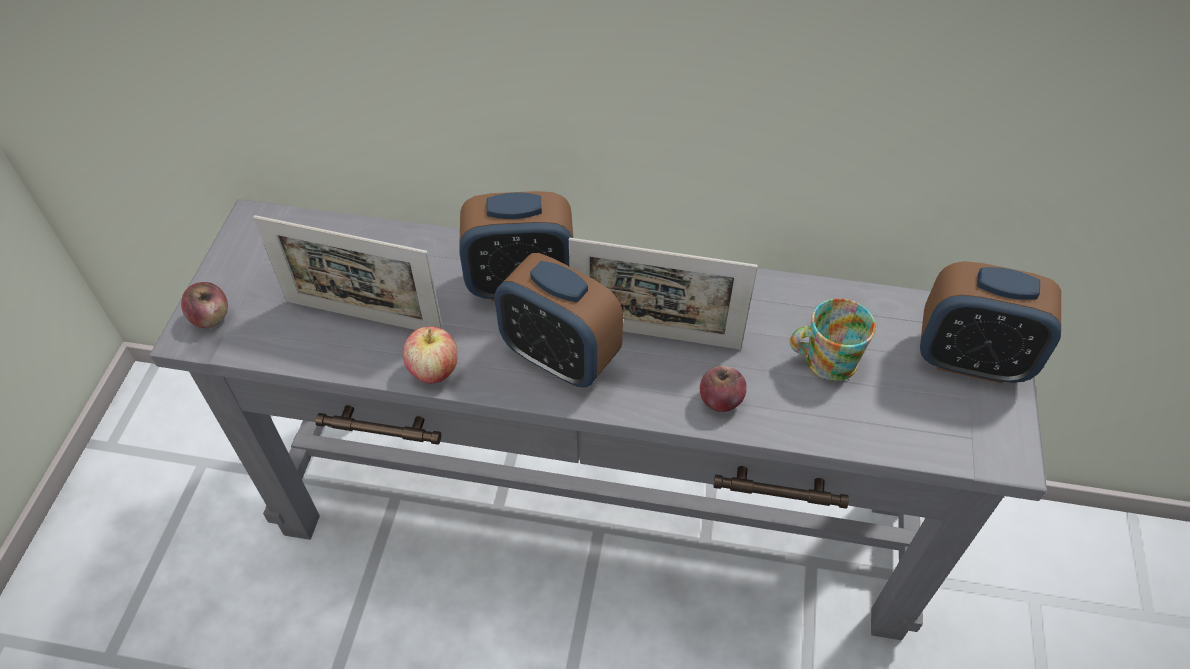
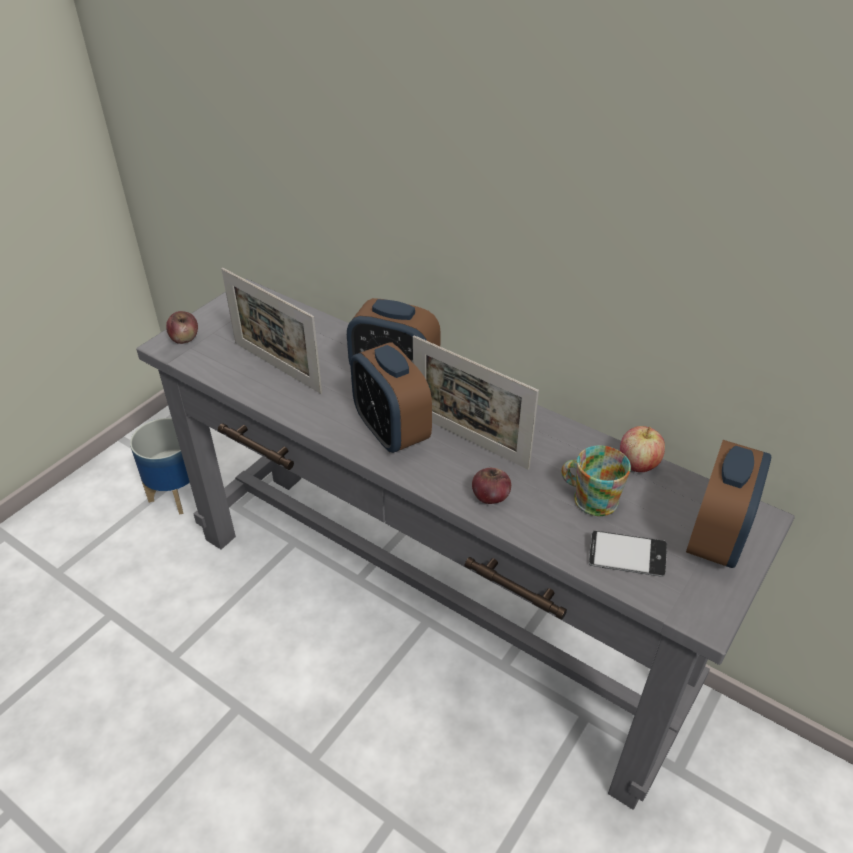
camera: 25 degrees right, 10 degrees down
(212, 490) = (178, 494): none -> planter
(434, 370) = (301, 412): apple -> apple (638, 464)
(899, 418) = (626, 558): none -> phone
(970, 360) = (716, 538): alarm clock -> alarm clock turned 105 degrees counterclockwise

